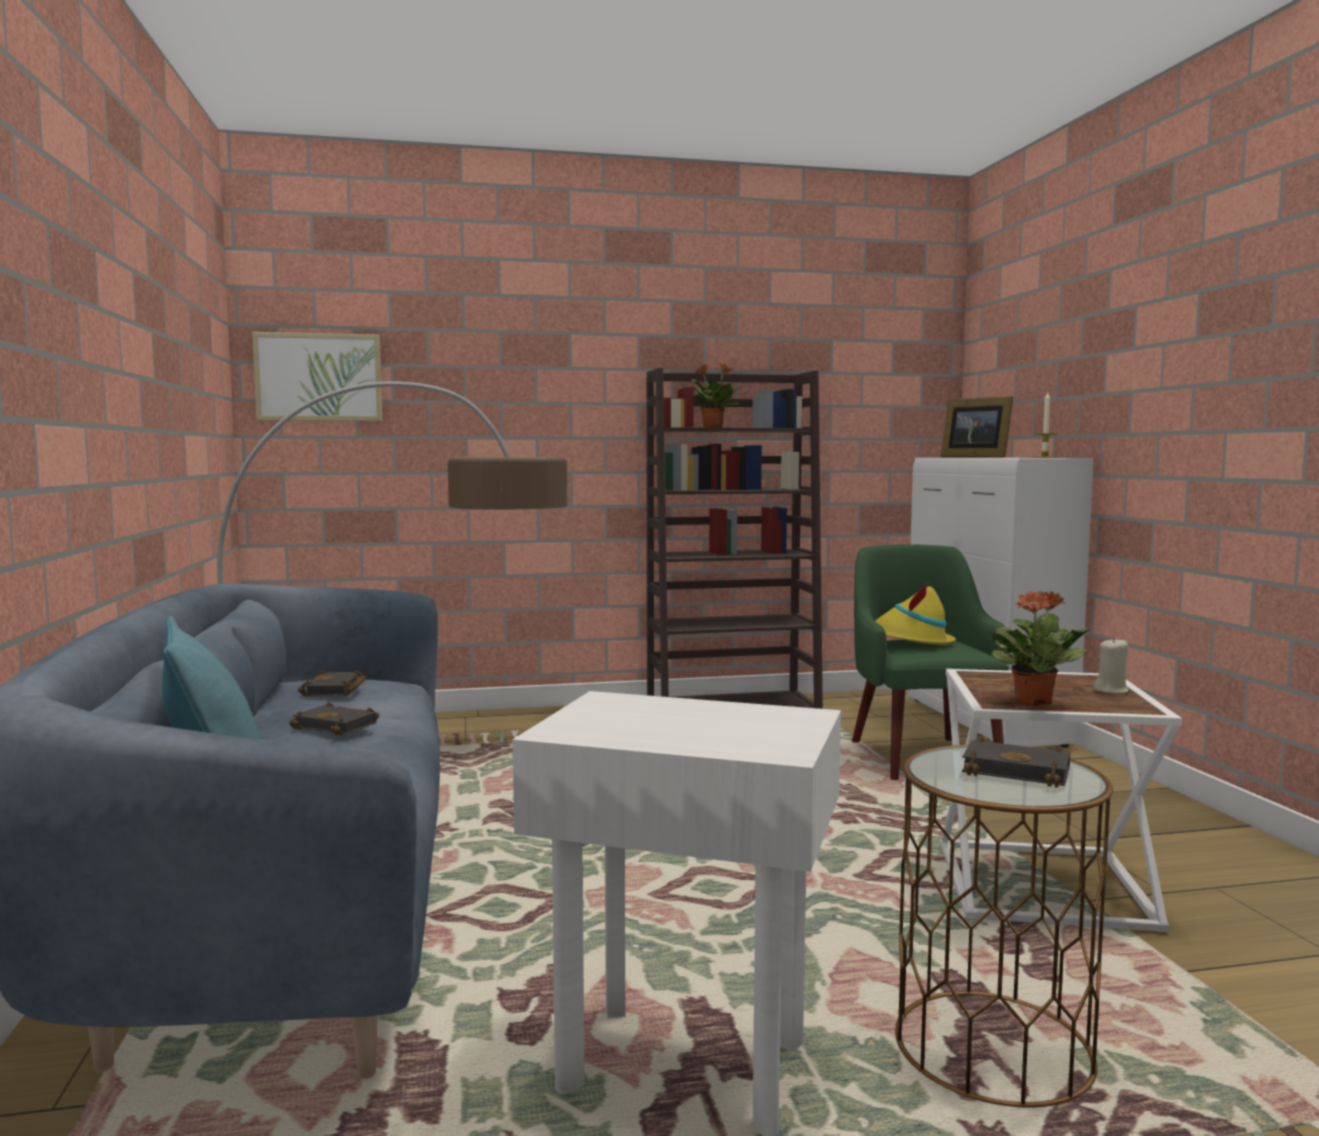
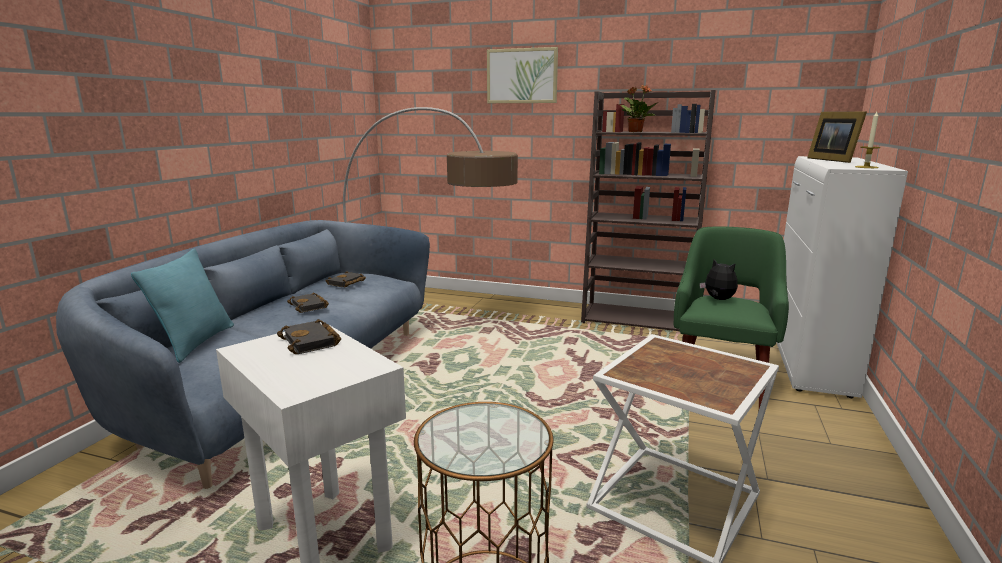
camera: 30 degrees right, 10 degrees up
(319, 377) = (415, 100): picture -> picture (522, 76)
(909, 641) = (718, 299): yellow hat -> plush toy
(1019, 771) = (494, 436): black book -> black book (312, 342)
(1034, 702) = (649, 378): potted plant -> none
(1111, 691) = (734, 380): beige candle -> none

